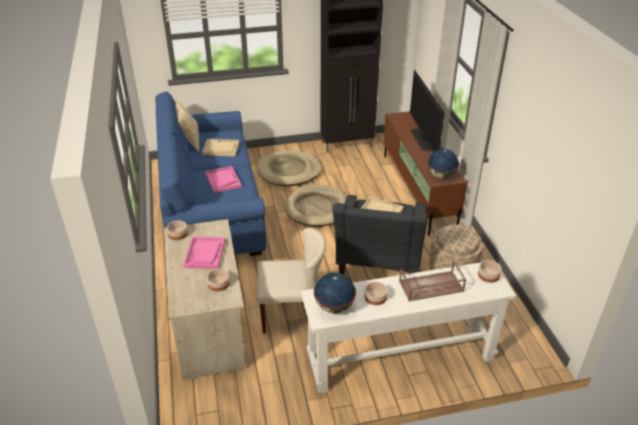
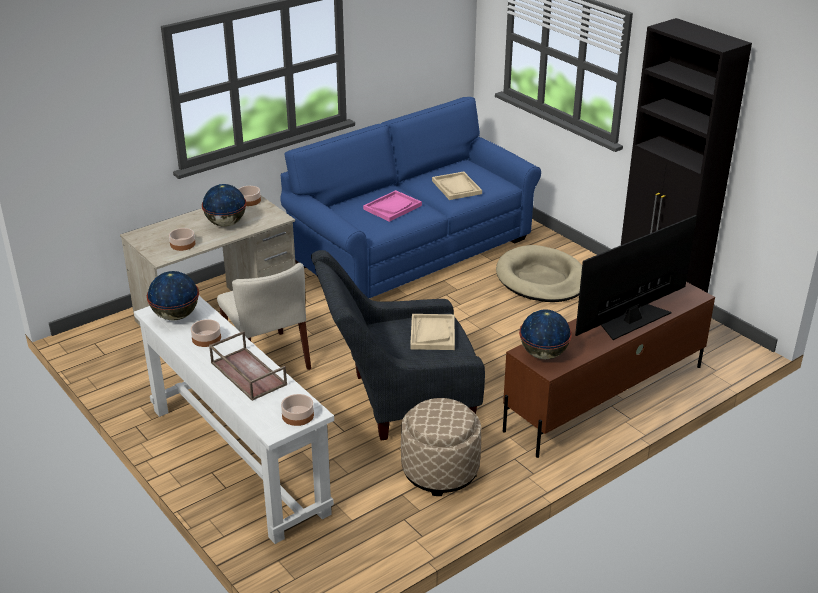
camera: 65 degrees right, 5 degrees down
(190, 142) = (451, 166): beige pillow -> none
(205, 254) = (225, 224): pink tray -> globe
(317, 208) = (480, 322): beige dog bed -> none

